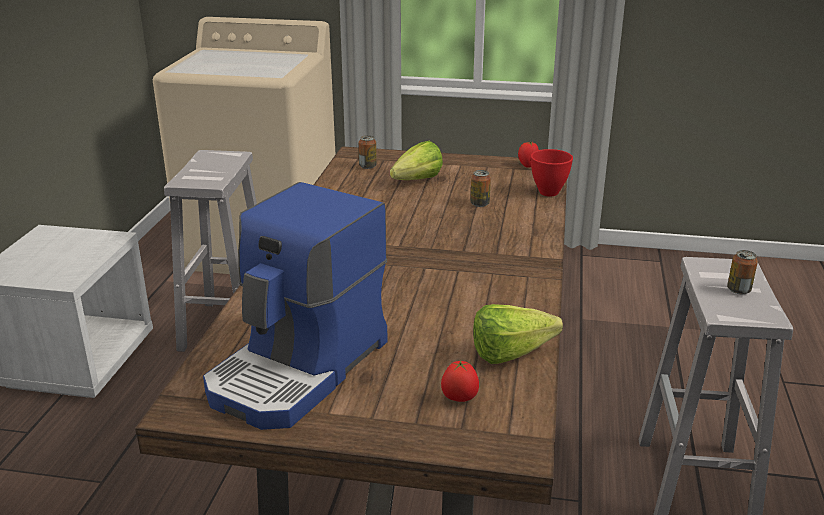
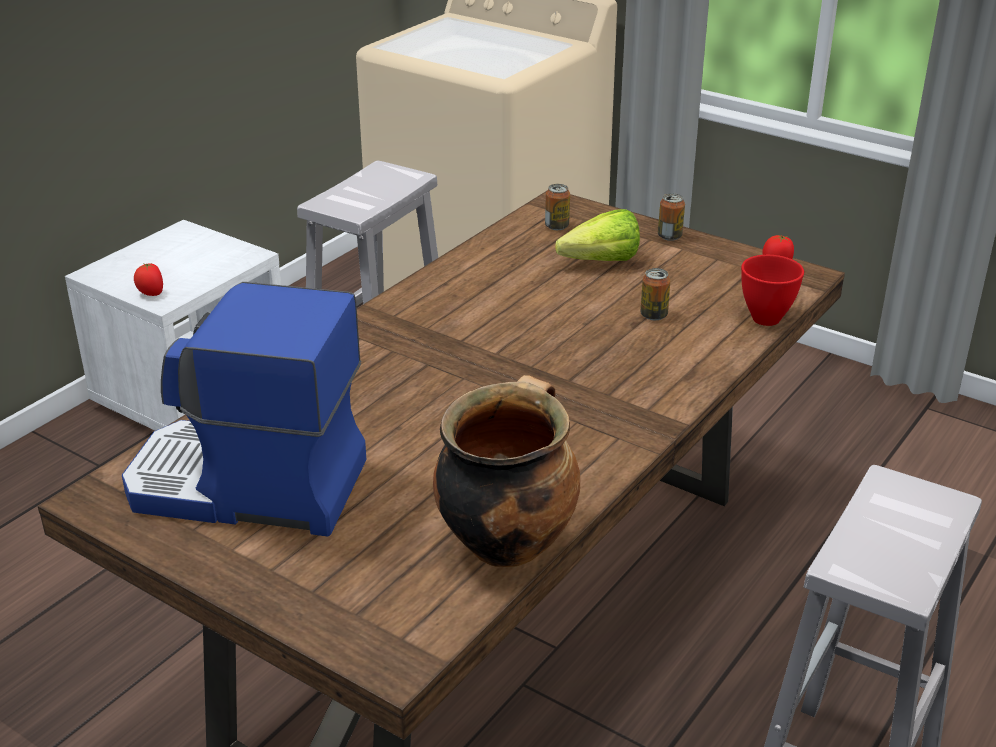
camera: 25 degrees right, 5 degrees up
(300, 369) = (246, 487): coffee machine -> coffee machine turned 45 degrees clockwise
(459, 399) = (385, 577): tomato -> tomato (151, 294)
(518, 354) = (506, 541): lettuce -> cooking pot
(738, 290) = (906, 536): can -> can (669, 236)

